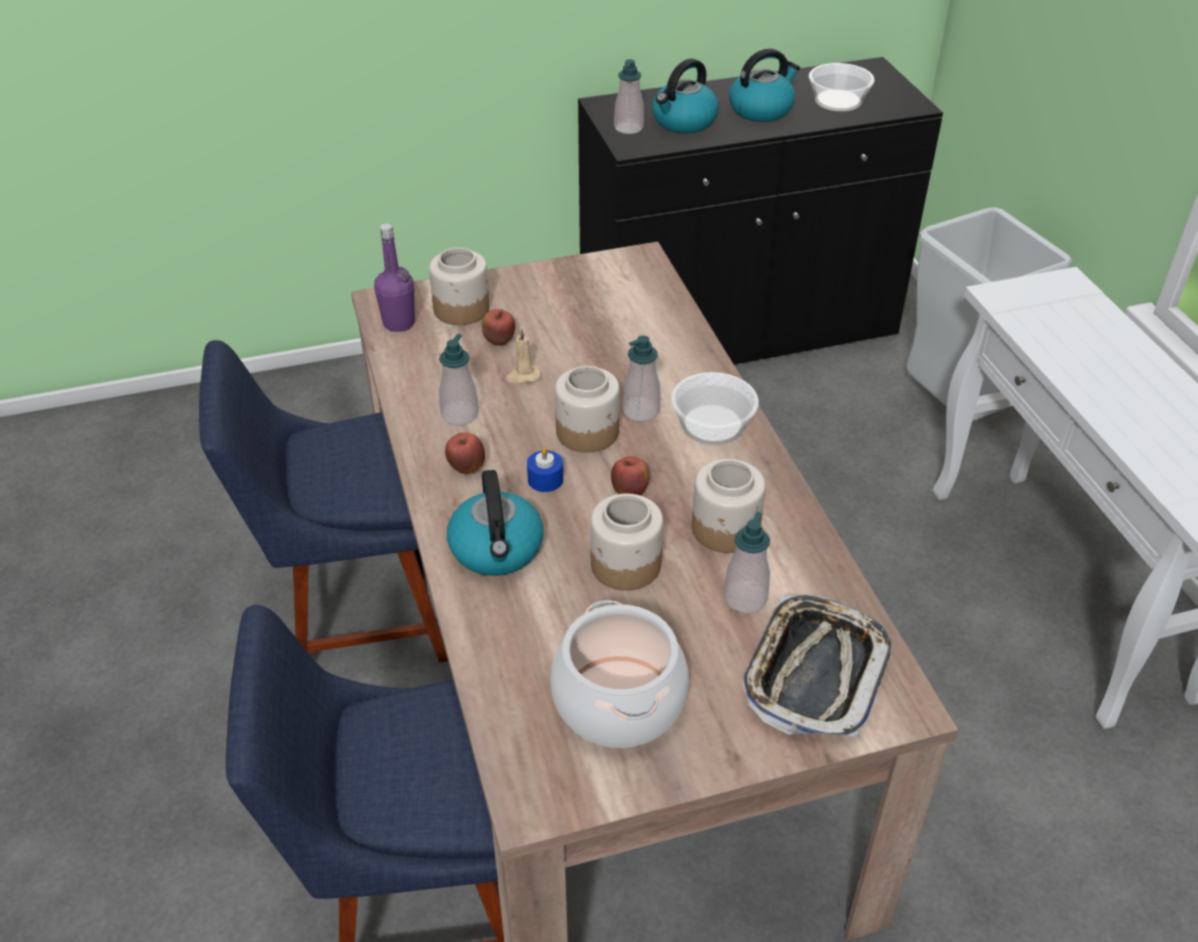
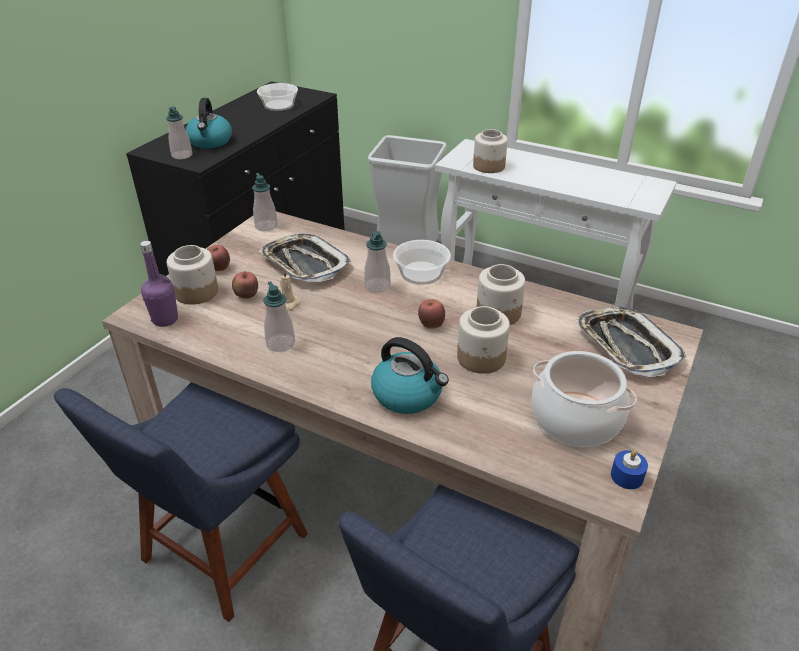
camera: 45 degrees left, 5 degrees down
(466, 468) = (327, 367): apple -> apple (219, 269)
(545, 479) = (379, 345): blue candle -> blue candle (627, 476)
(588, 432) = (366, 311): jar -> jar (489, 166)
(604, 337) = (304, 264): none -> tray
(745, 598) = (552, 336): soap dispenser -> soap dispenser (266, 226)
(761, 109) = (245, 122): kettle -> none

